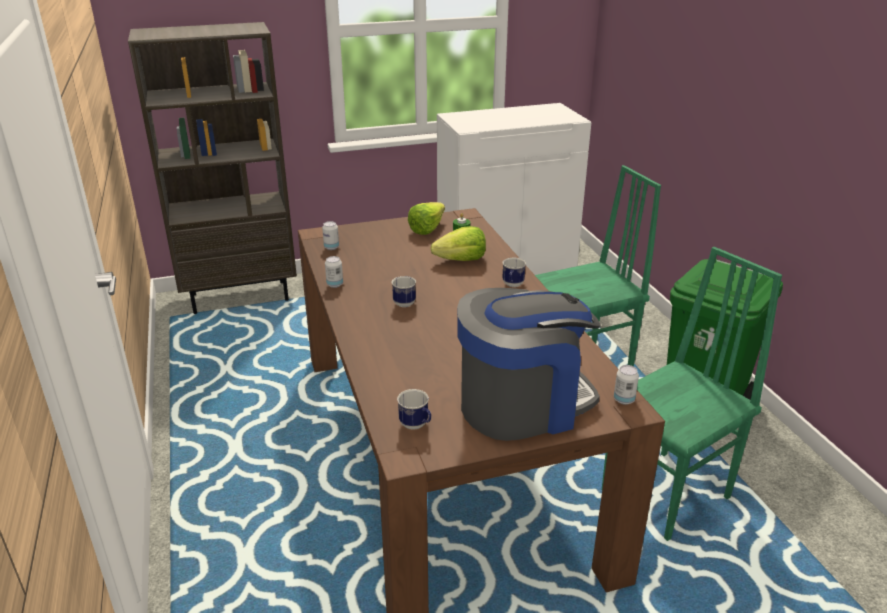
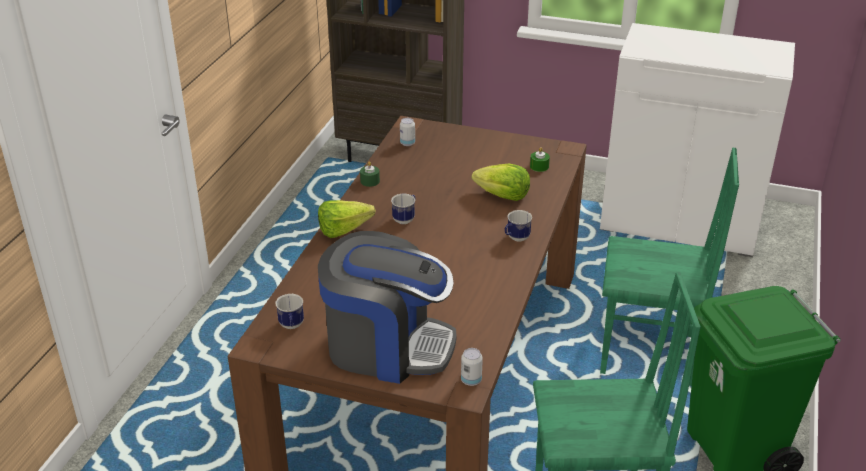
camera: 35 degrees right, 5 degrees up
(335, 284) = (370, 181): can -> green candle
(430, 228) = (516, 152): lettuce -> lettuce (348, 230)

